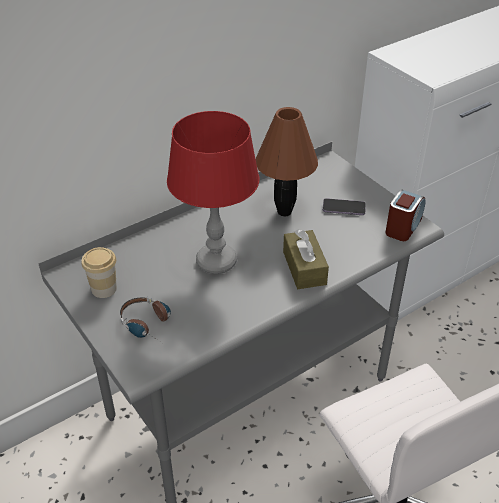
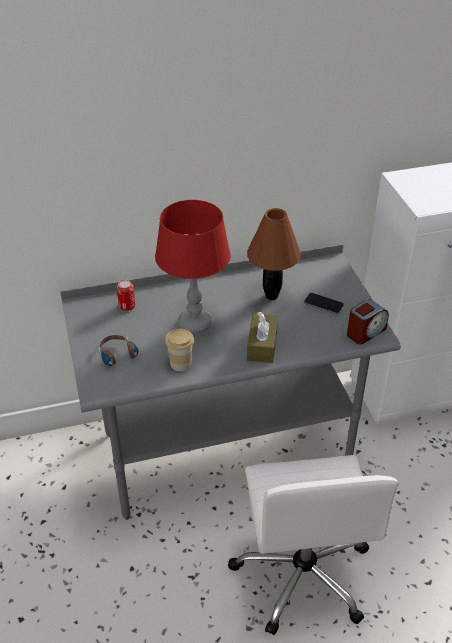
camera: 20 degrees right, 0 degrees up
(104, 289) = (100, 323): cup -> cup (180, 363)
(126, 262) = (127, 306): none -> can

